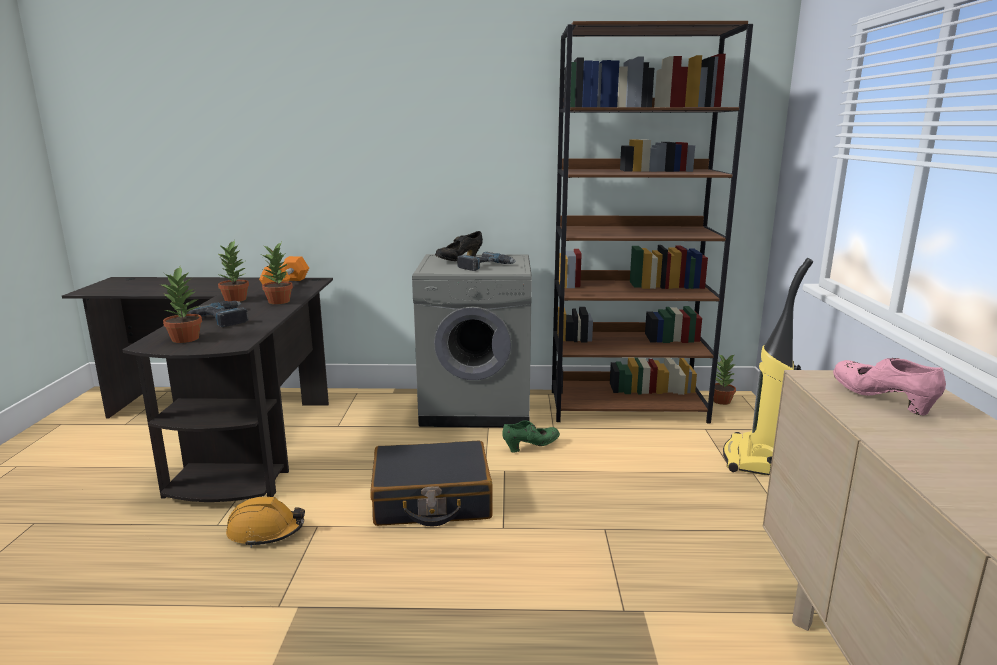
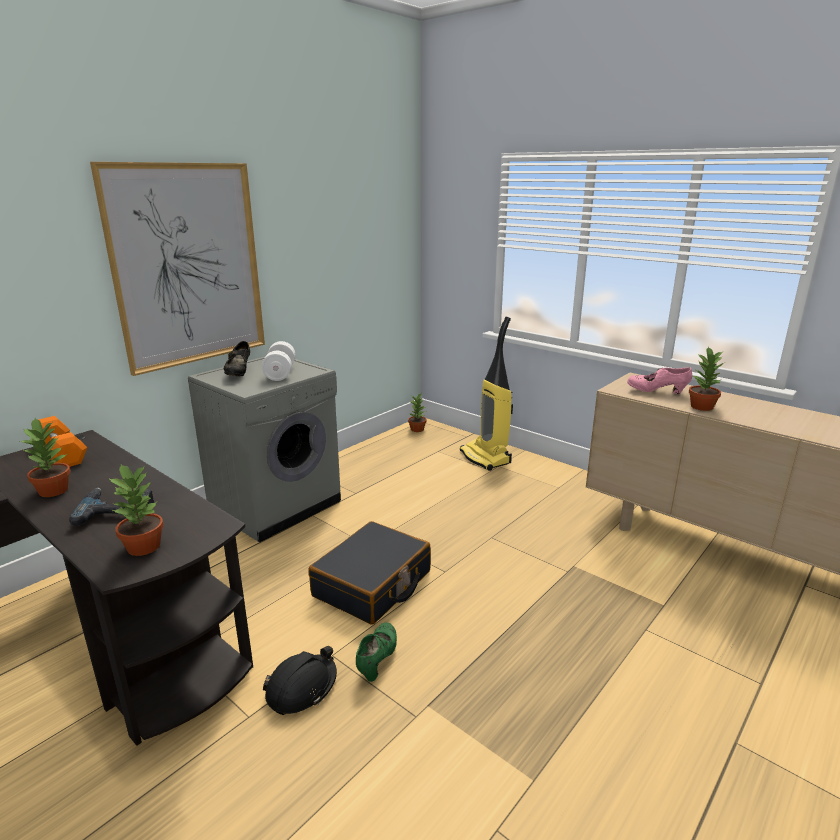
camera: 50 degrees left, 5 degrees up
(266, 531) = (302, 688): orange hard hat -> black hard hat
(279, 301) = (118, 472): potted plant -> potted plant (702, 406)
(442, 151) = (188, 266): none -> picture
(485, 266) = (280, 373): power drill -> white dumbbell
(531, 447) = (366, 513): green shoe -> green shoe (377, 660)
(627, 406) = (374, 456): brown bookcase -> none

